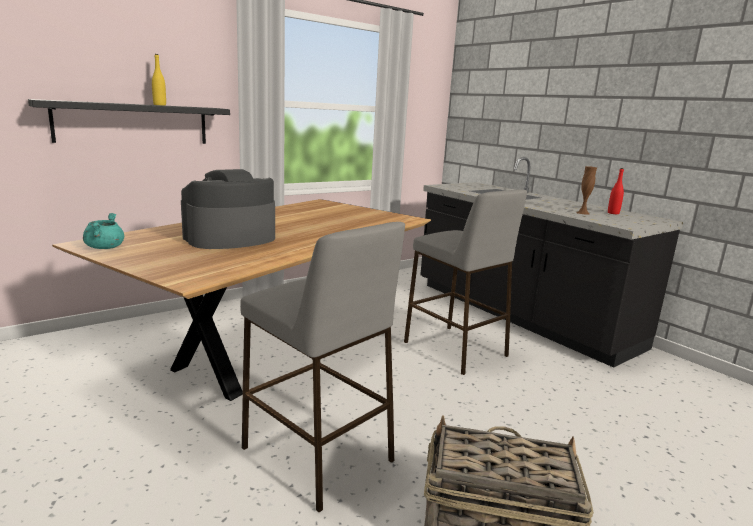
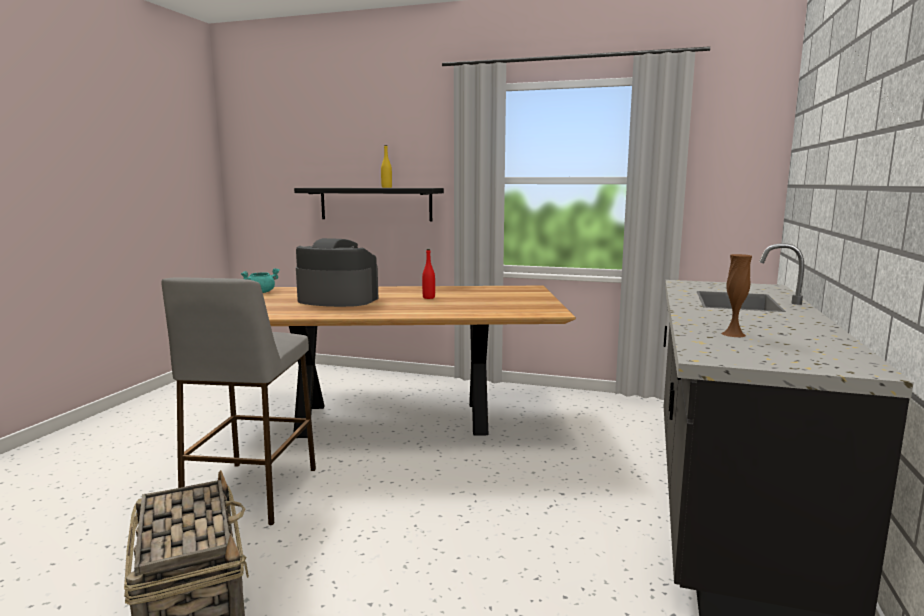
camera: 55 degrees right, 5 degrees down
(455, 349) = (535, 489): grey stool -> none
(613, 213) = (802, 345): red bottle -> red bottle (428, 297)

